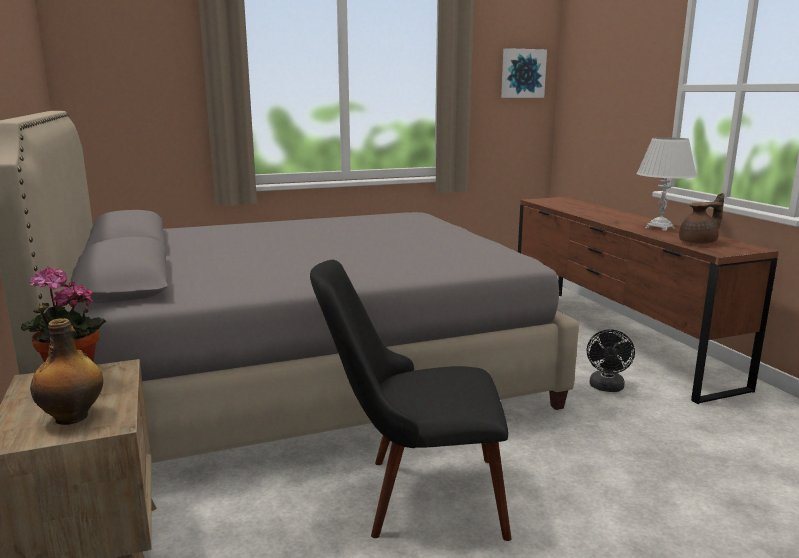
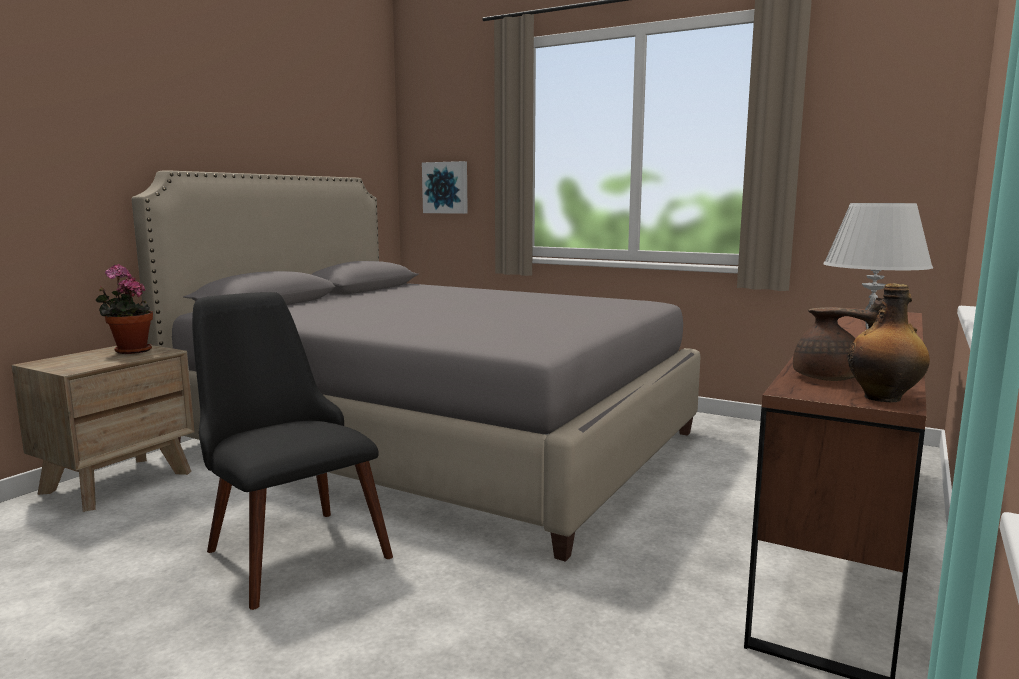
camera: 50 degrees right, 5 degrees down
(73, 417) = (77, 363): bottle -> bottle (884, 398)
(522, 73) = (906, 124): picture -> picture (446, 187)
(606, 388) = (670, 572): black fan -> none

